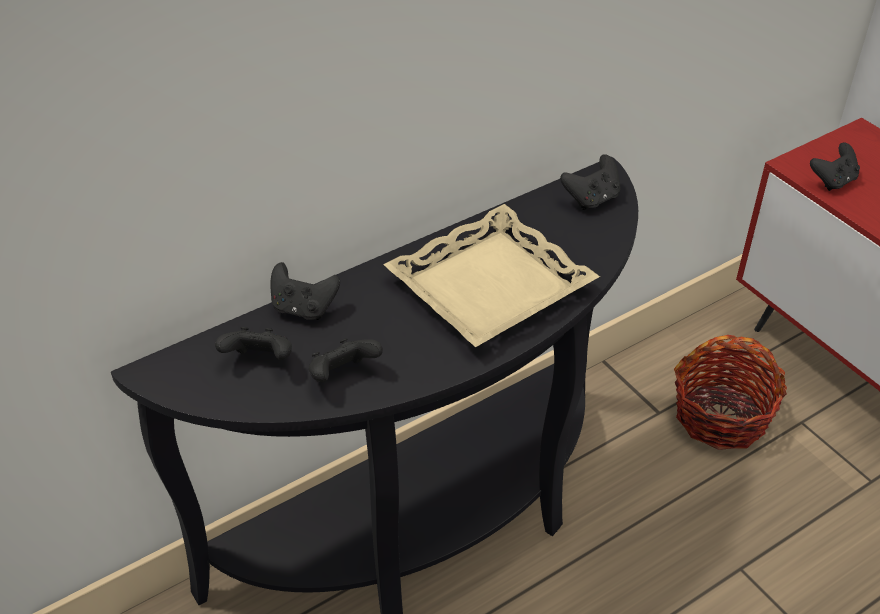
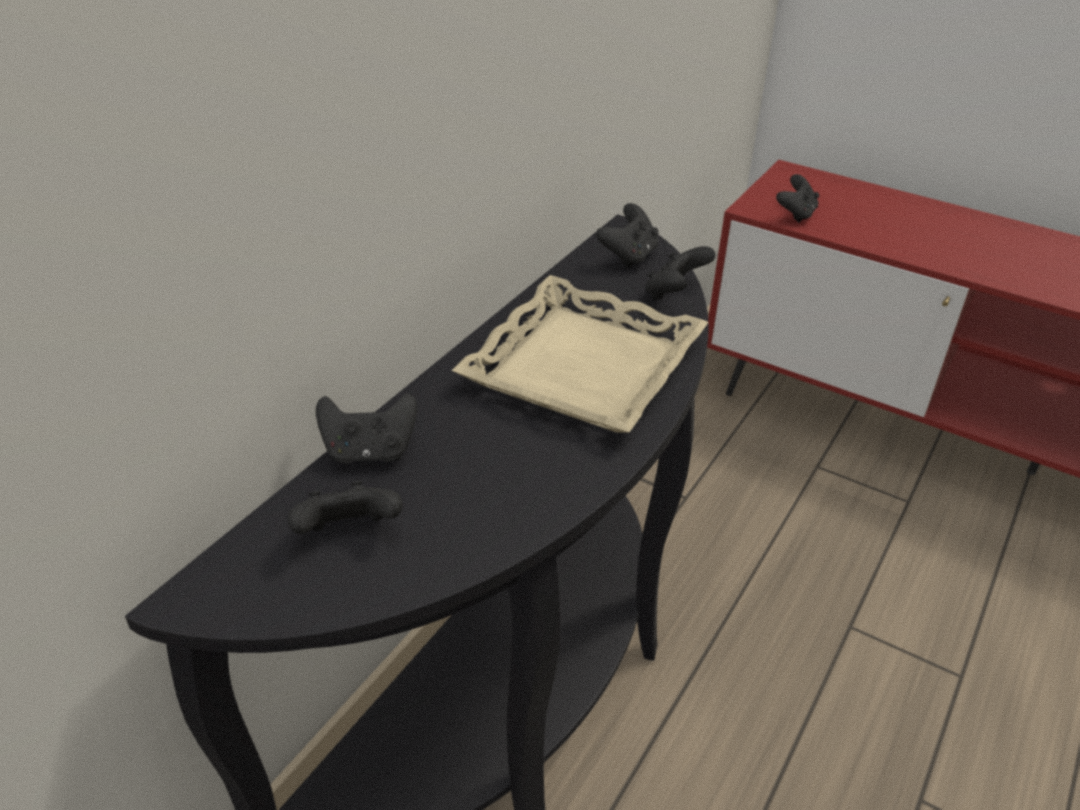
camera: 25 degrees left, 5 degrees down
(343, 375) = (474, 518): black game controller -> black game controller (674, 294)
(721, 416) = (744, 483): basket -> none

